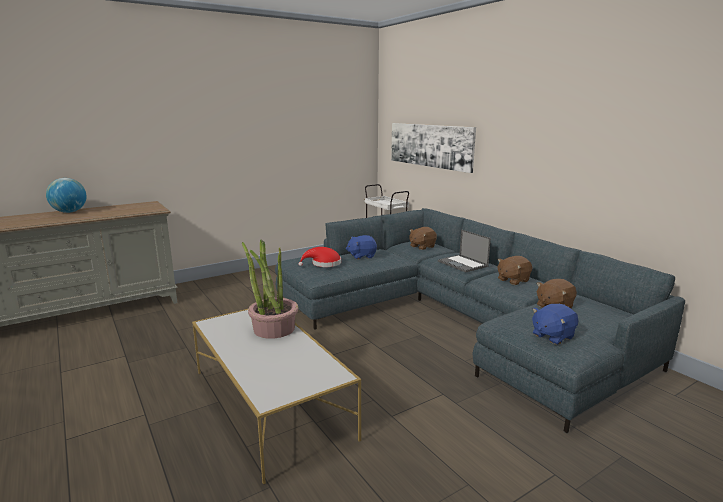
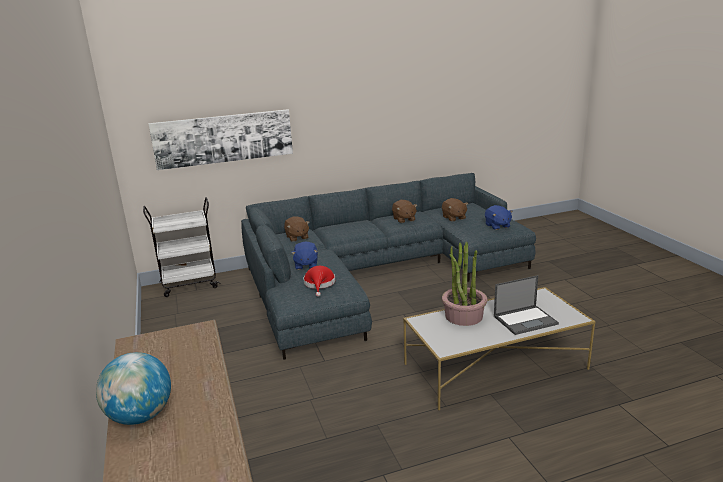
camera: 75 degrees left, 5 degrees up
(463, 264) = (358, 228): laptop -> laptop (525, 320)

